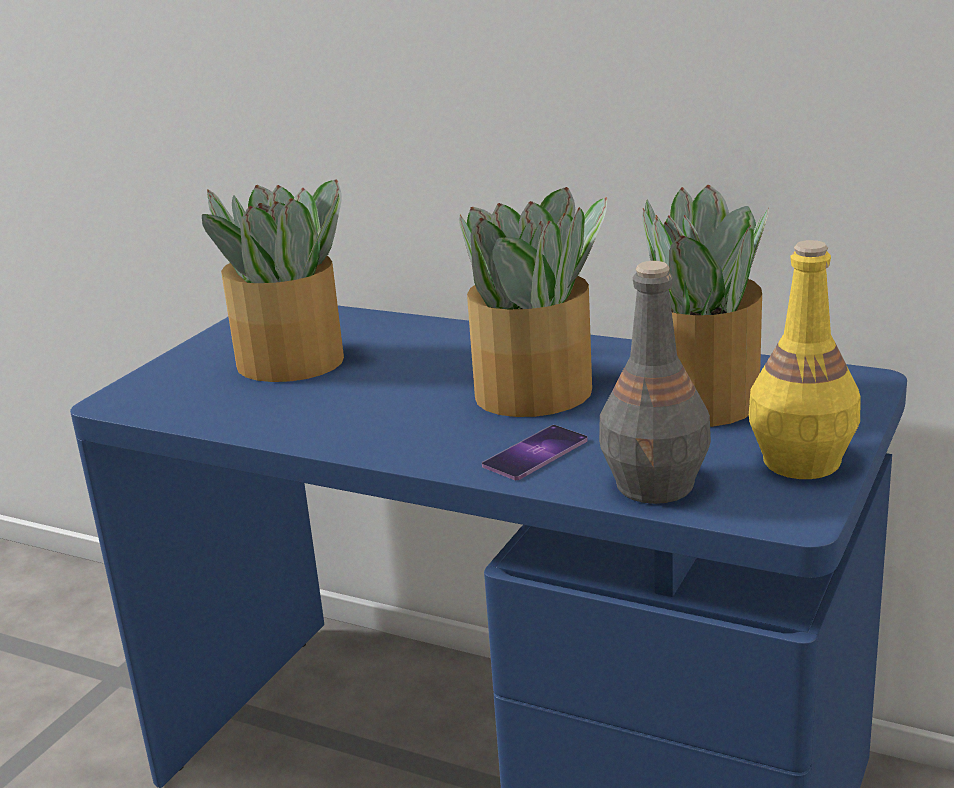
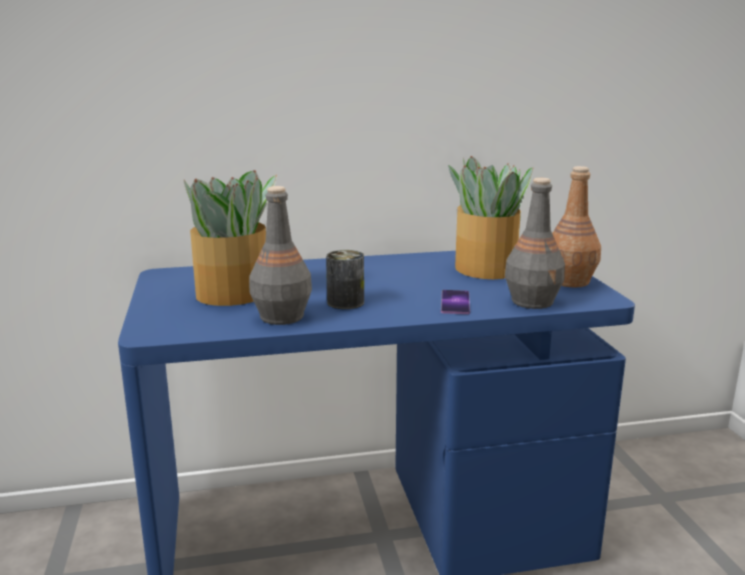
camera: 40 degrees left, 5 degrees down
(281, 414) = (281, 316): none -> grey bottle
(392, 412) = (345, 302): none -> can
(536, 393) = (404, 280): potted plant -> none
(800, 462) = (569, 281): yellow bottle -> brown bottle

